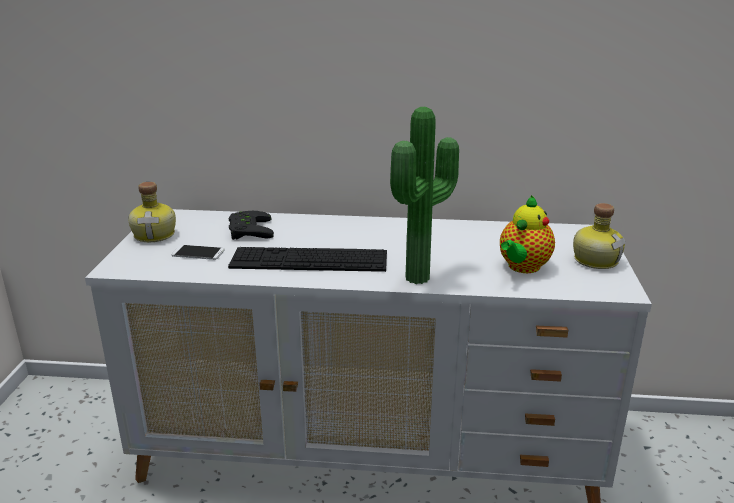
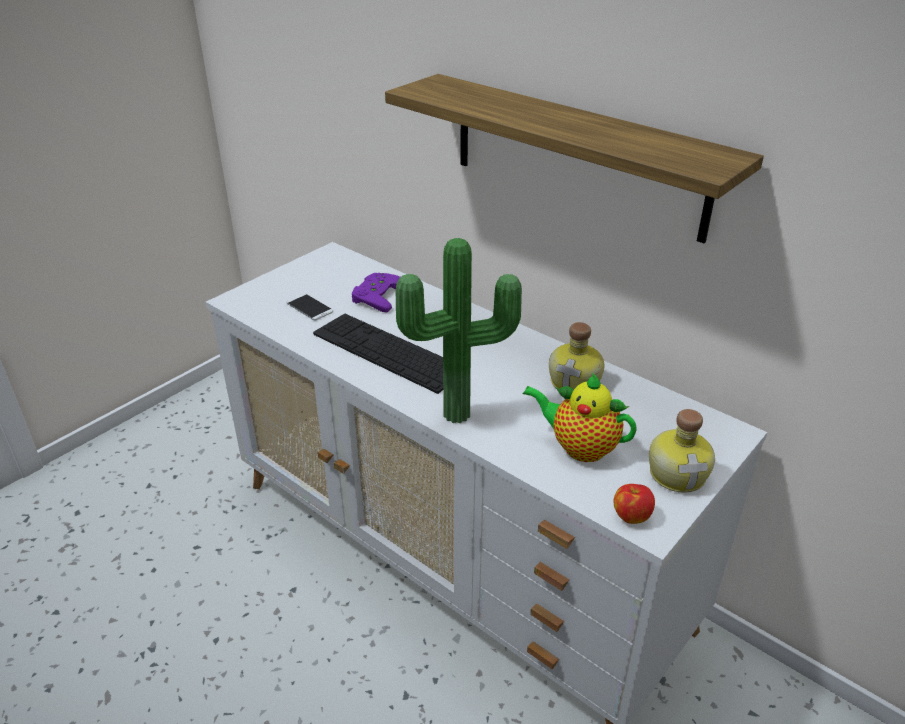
camera: 35 degrees right, 10 degrees up
(156, 235) = (300, 274): bottle -> bottle (576, 382)
(247, 230) = (377, 295): black game controller -> purple game controller
(423, 55) = (576, 155): none -> shelf
(522, 267) = (579, 447): teapot -> teapot turned 45 degrees clockwise
(604, 289) = (631, 516): none -> apple

